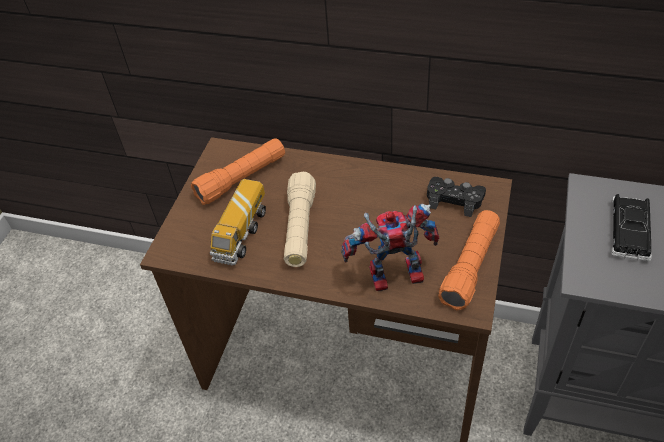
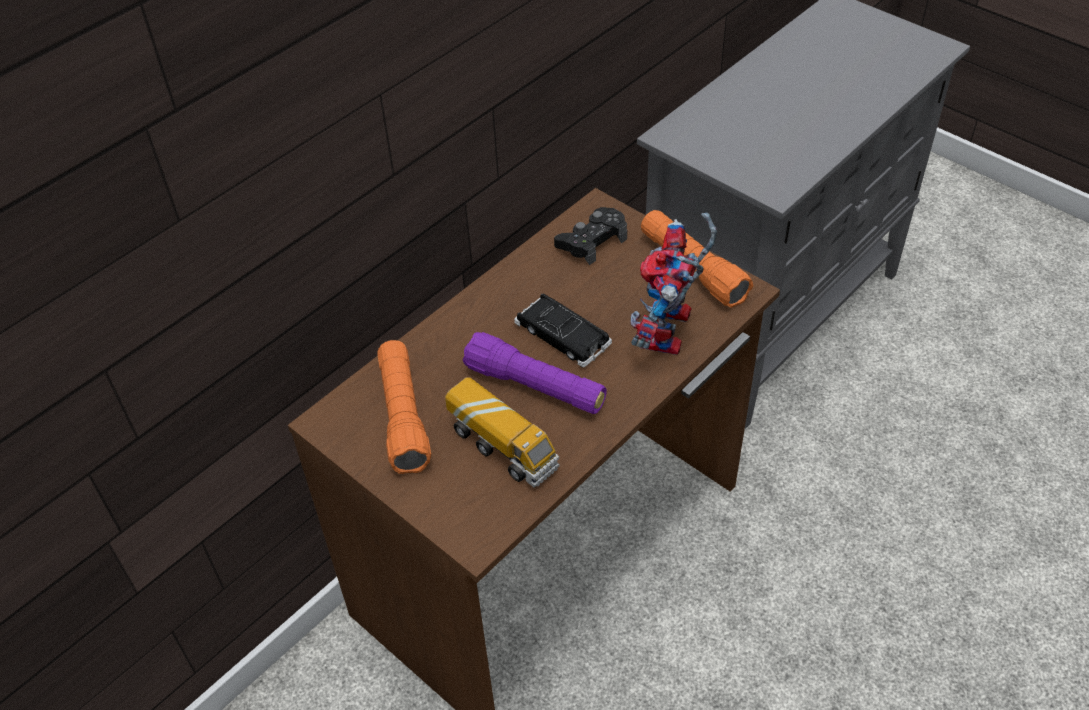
camera: 65 degrees left, 0 degrees up
(300, 228) = (535, 387): beige flashlight -> purple flashlight
(629, 231) = (739, 137): black toy car -> black toy car (562, 335)

